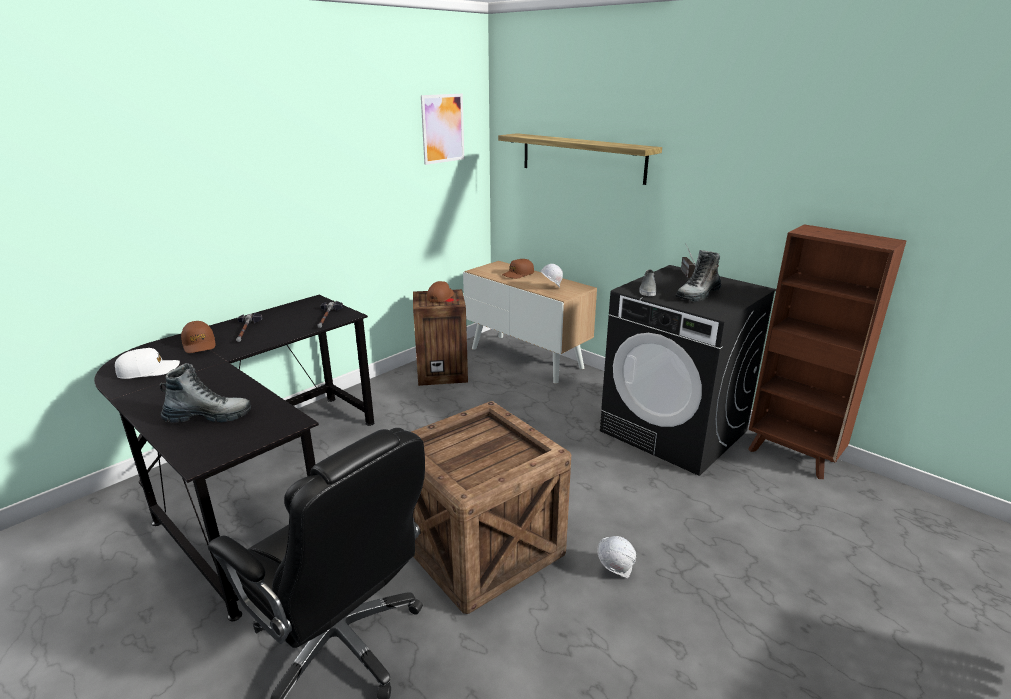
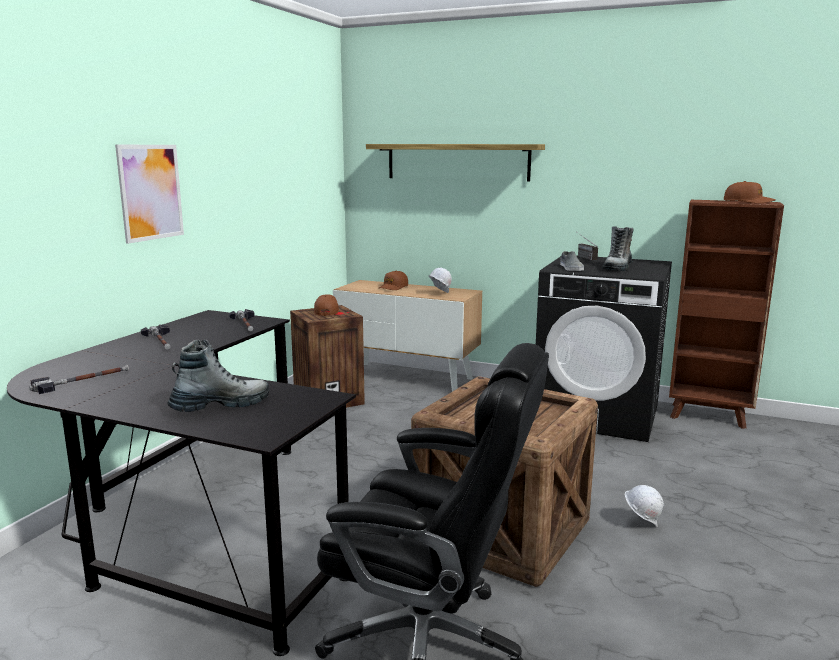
camera: 20 degrees left, 10 degrees down
(148, 371) = (81, 382): white cap -> hammer
(199, 344) = (117, 356): brown cap -> brown cap (748, 202)
(443, 128) = (309, 136): picture -> picture (150, 192)

